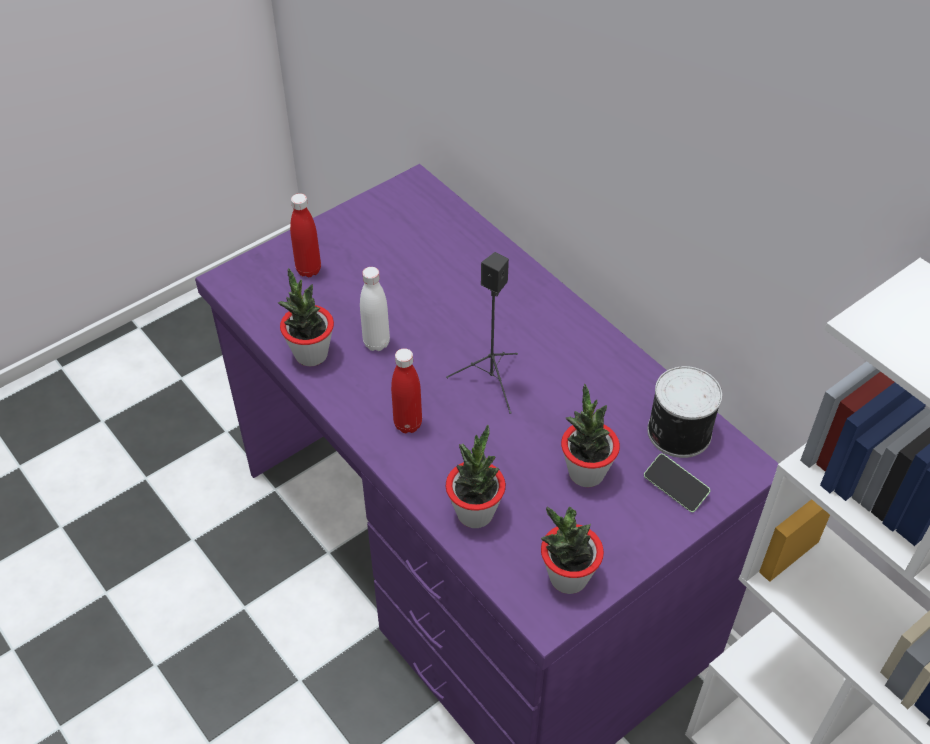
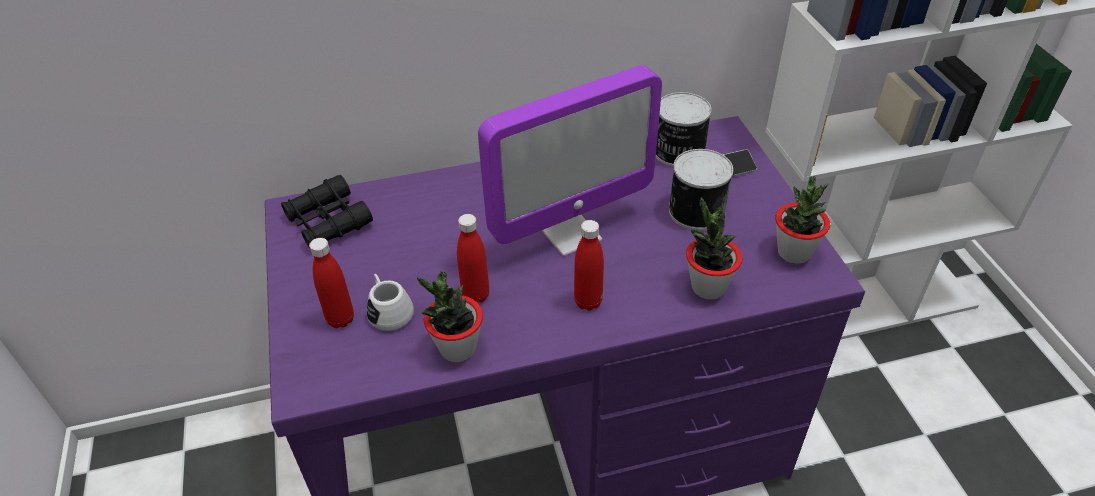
camera: 65 degrees left, 5 degrees down
(331, 295) = (389, 311): none -> white mug
(376, 343) = (476, 295): white bottle -> red bottle
(414, 213) = (328, 221): none -> black binoculars
(492, 381) = (570, 233): black speaker -> monitor
(586, 473) = (695, 210): potted plant -> can

